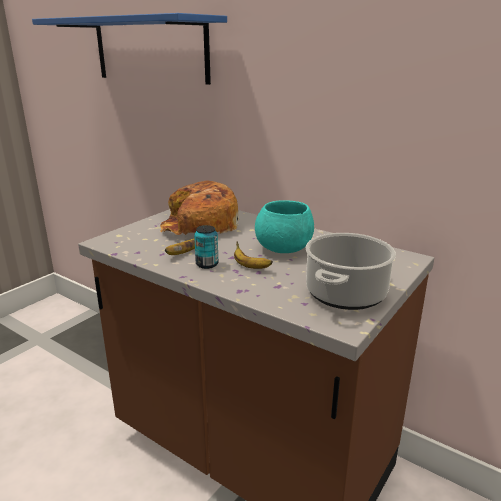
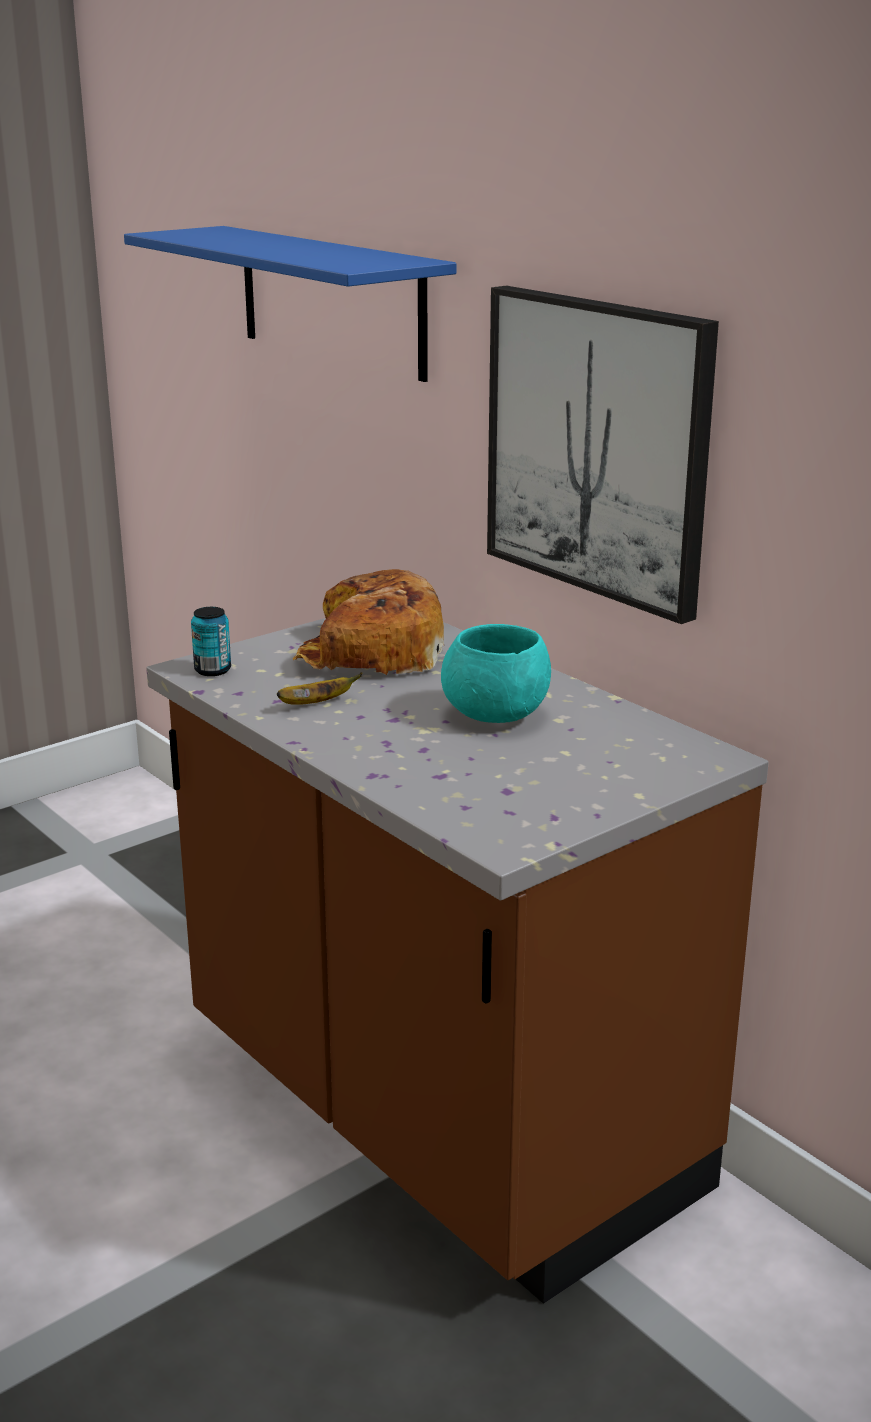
camera: 15 degrees right, 0 degrees up
(207, 264) = (344, 727): can -> can (212, 670)
(250, 266) = (414, 739): banana -> none
(320, 104) = (598, 447): none -> picture
(346, 294) = (545, 802): cooking pot -> none

